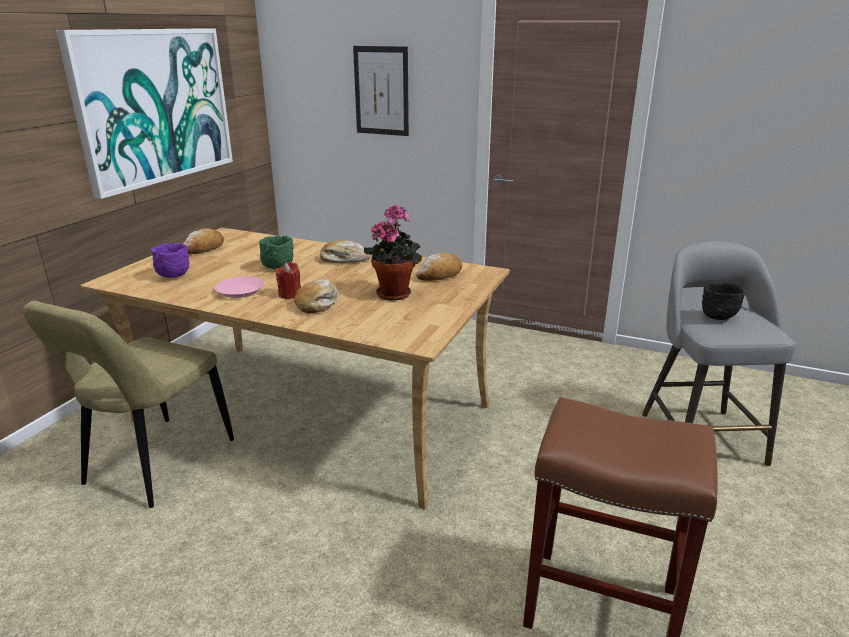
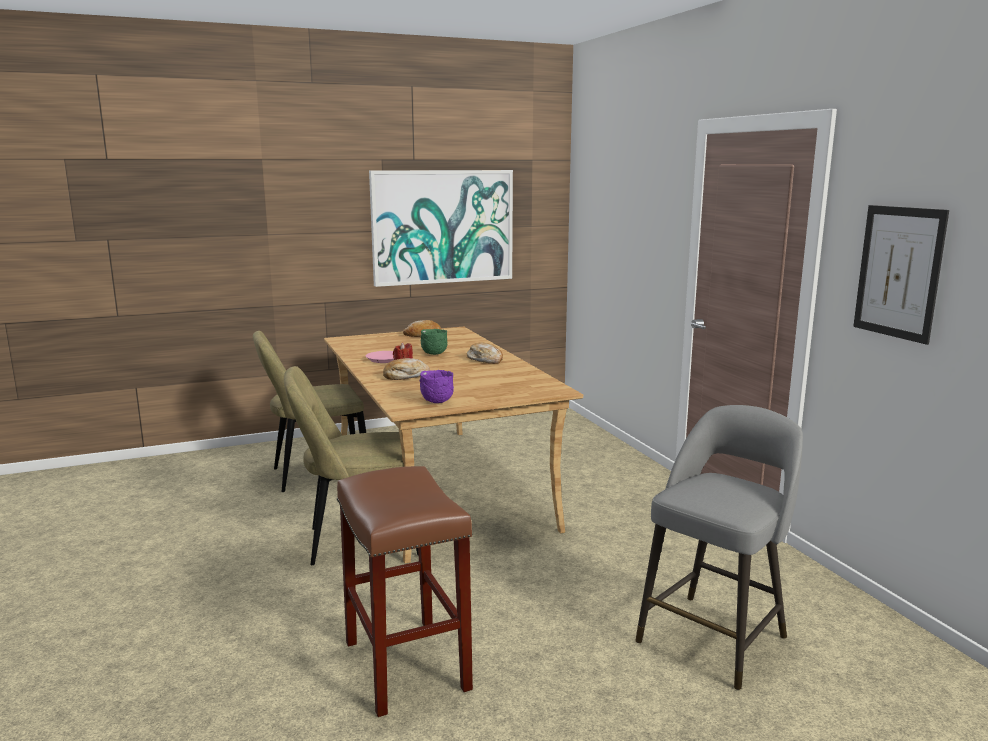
camera: 45 degrees right, 10 degrees down
(173, 277) = (371, 345): purple bowl -> purple bowl (436, 402)
(342, 515) = (357, 542): none -> beige chair
(381, 91) = (631, 228): picture -> picture (898, 272)
(395, 293) = (462, 384): potted plant -> none
(439, 274) = (520, 383): bread -> none
(718, 318) = (715, 487): black bowl -> none

